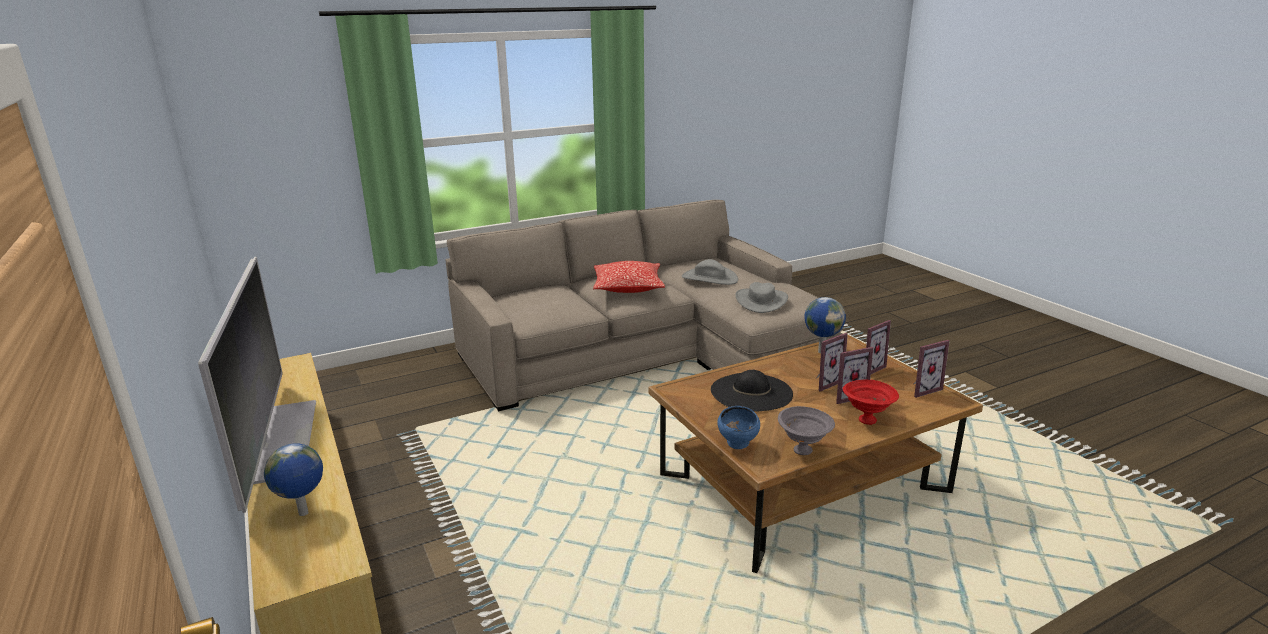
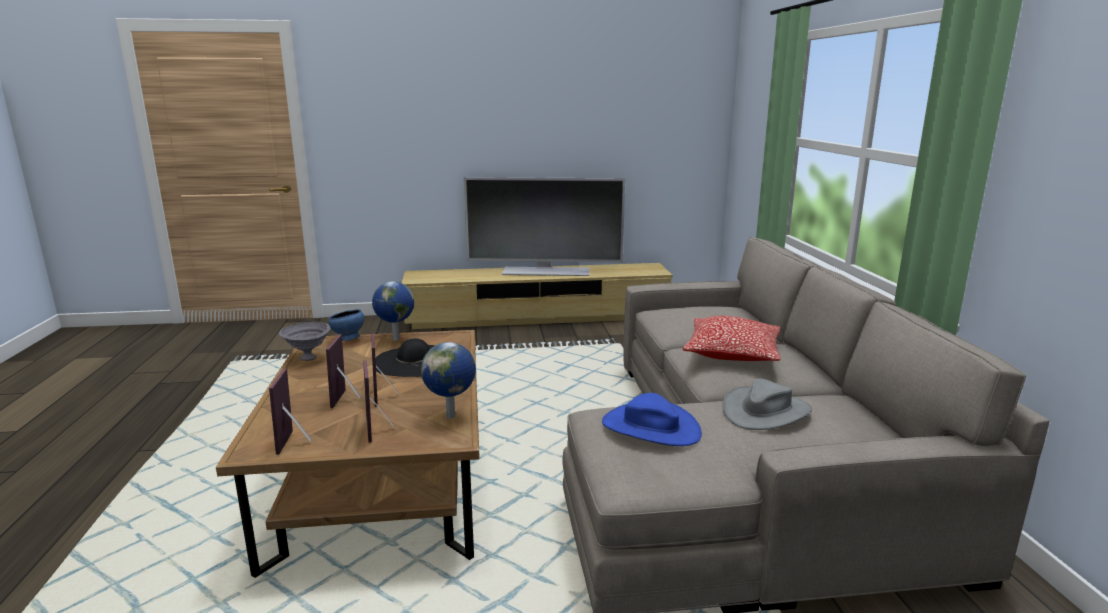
camera: 110 degrees right, 5 degrees down
(304, 514) = (465, 275): globe -> globe (395, 339)
(761, 301) = (650, 428): grey hat -> blue hat
(866, 419) = (301, 393): red bowl -> none

